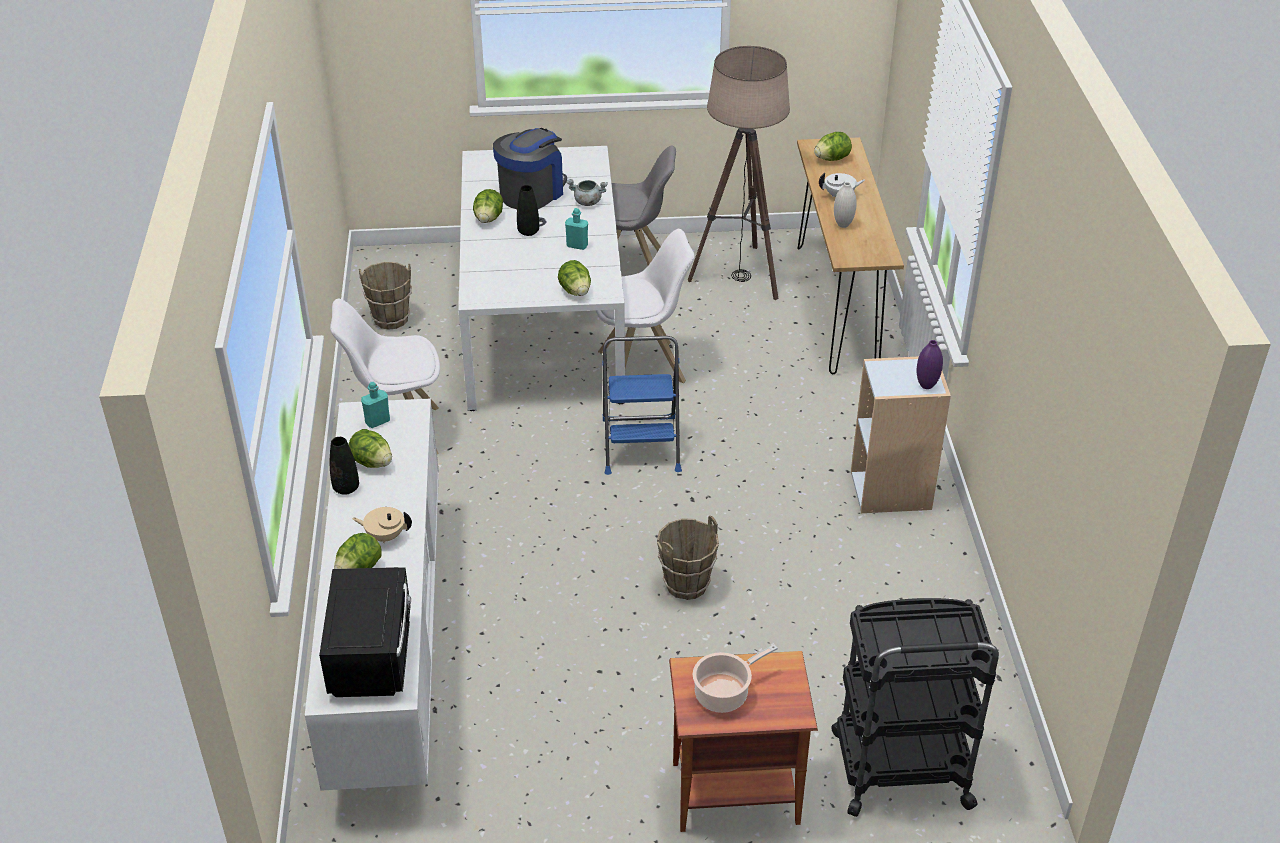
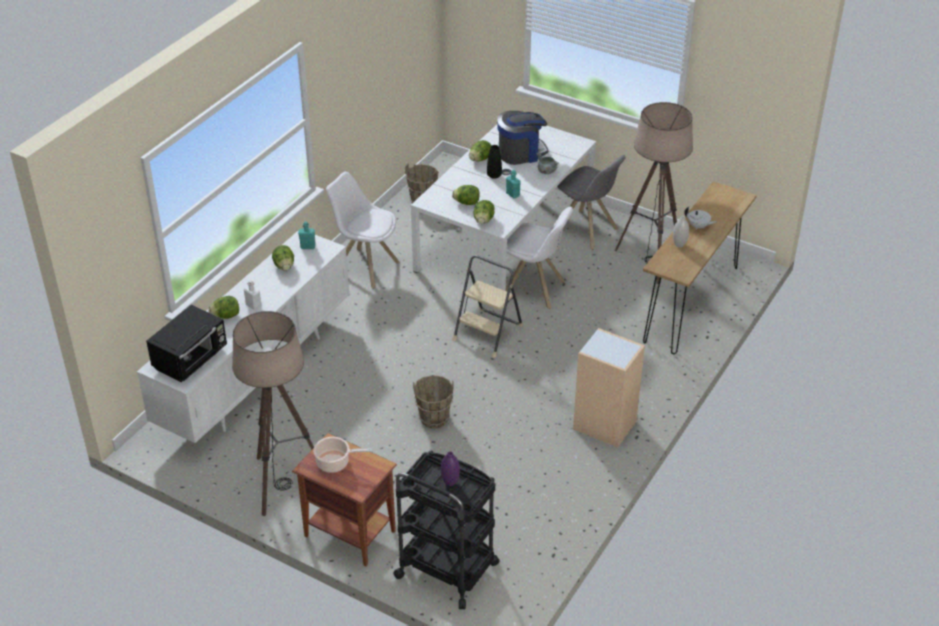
camera: 35 degrees right, 0 degrees up
(346, 488) = (259, 274): black vase -> none
(385, 536) = (253, 306): beige teapot -> white bottle
(577, 774) = (283, 483): none -> floor lamp
(641, 442) = (489, 331): blue step ladder -> beige step ladder
(832, 159) = (721, 201): lettuce -> lettuce (467, 203)
(926, 385) = (617, 359): purple vase -> purple vase (450, 482)

